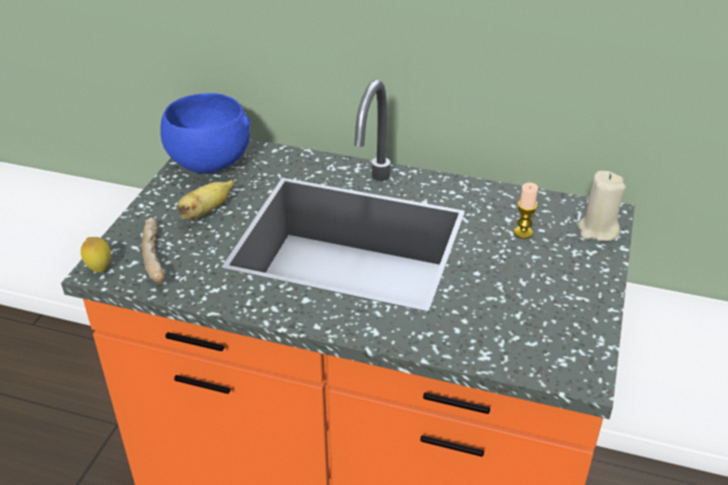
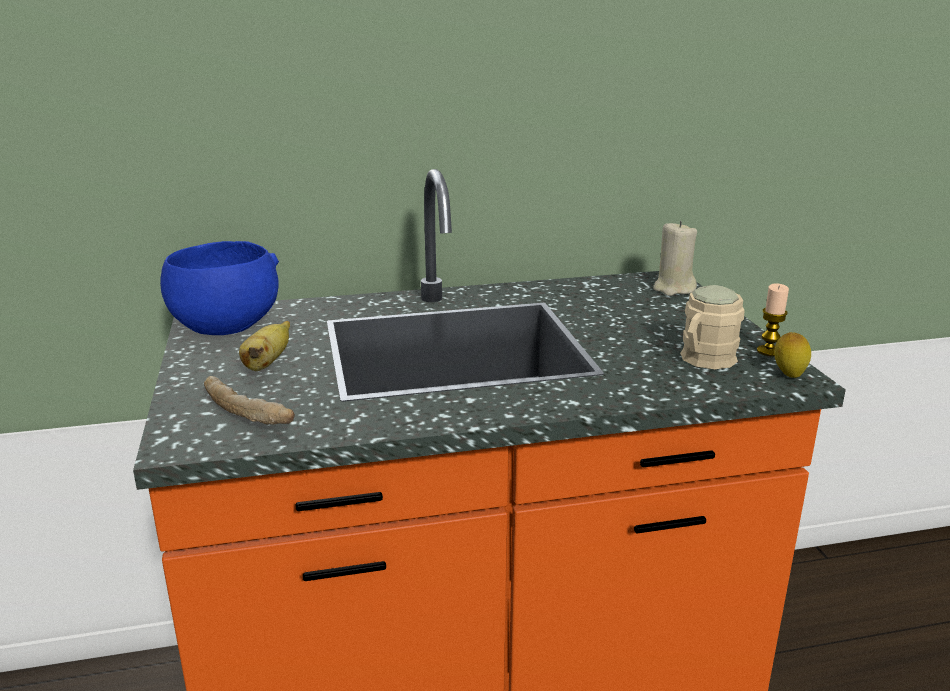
camera: 30 degrees left, 15 degrees down
(99, 269) = (178, 442): lemon -> lemon (788, 376)
(523, 233) = (615, 304): candle -> candle (768, 351)
(524, 327) = (703, 360): none -> beige mug

